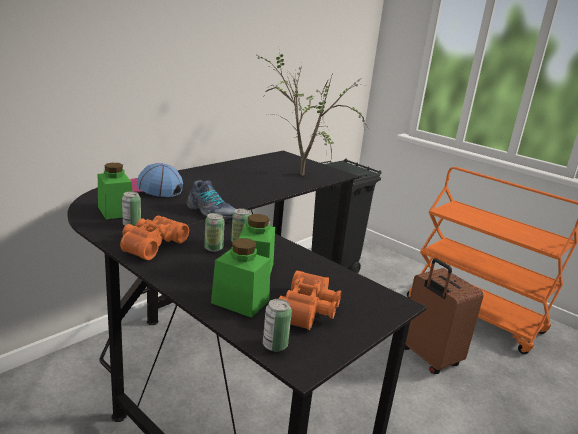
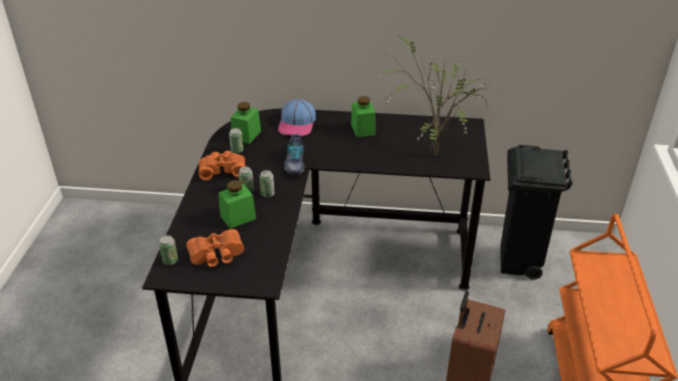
camera: 55 degrees right, 15 degrees up
(152, 189) = (297, 124): cap -> cap turned 150 degrees counterclockwise
(240, 301) = (198, 230): green jar -> green jar (363, 129)

